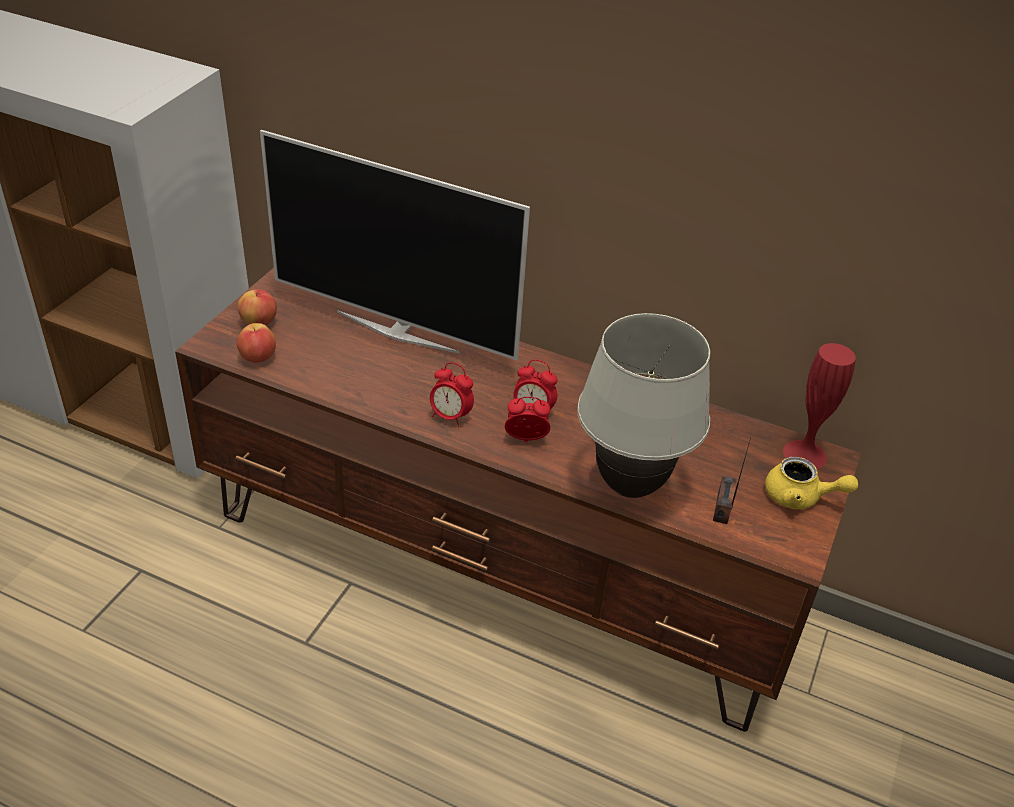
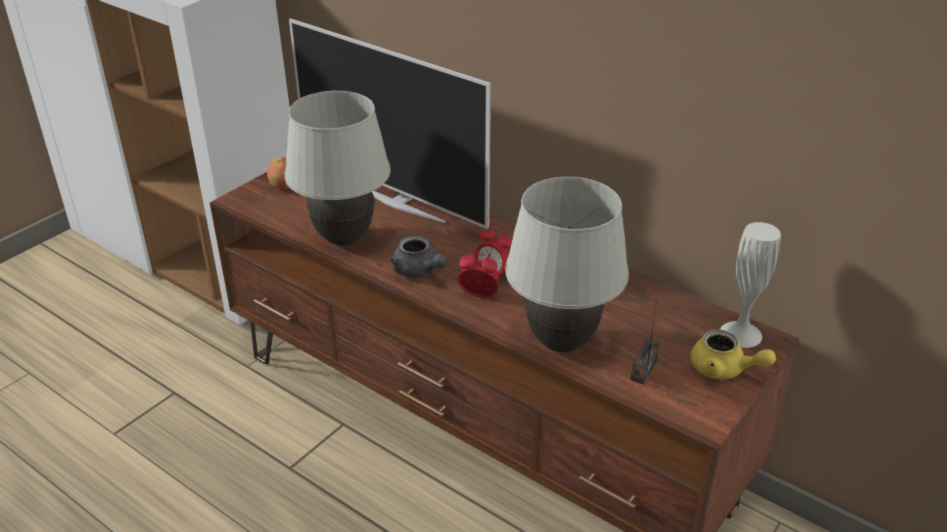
camera: 15 degrees right, 5 degrees down
(258, 357) = (274, 212): apple -> none
(353, 384) = (344, 239): none -> white table lamp
(450, 417) = (419, 271): alarm clock -> grey teapot
(804, 454) = (740, 334): red vase -> white vase

